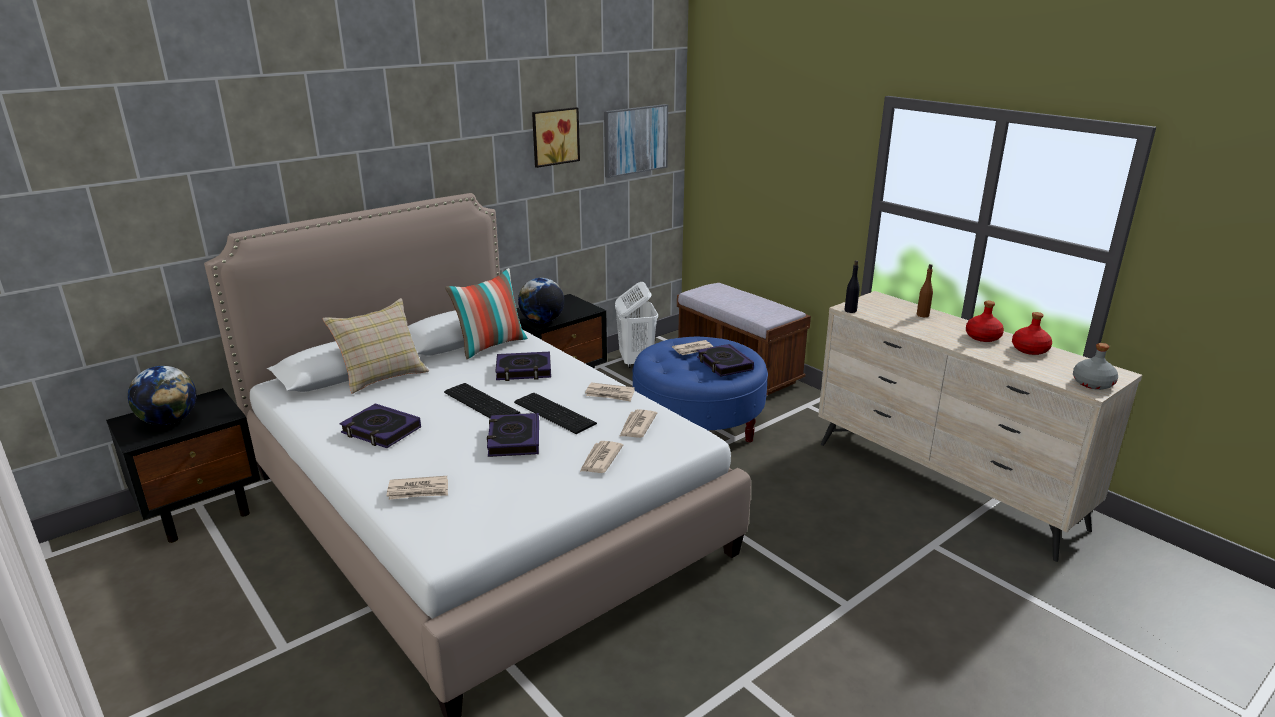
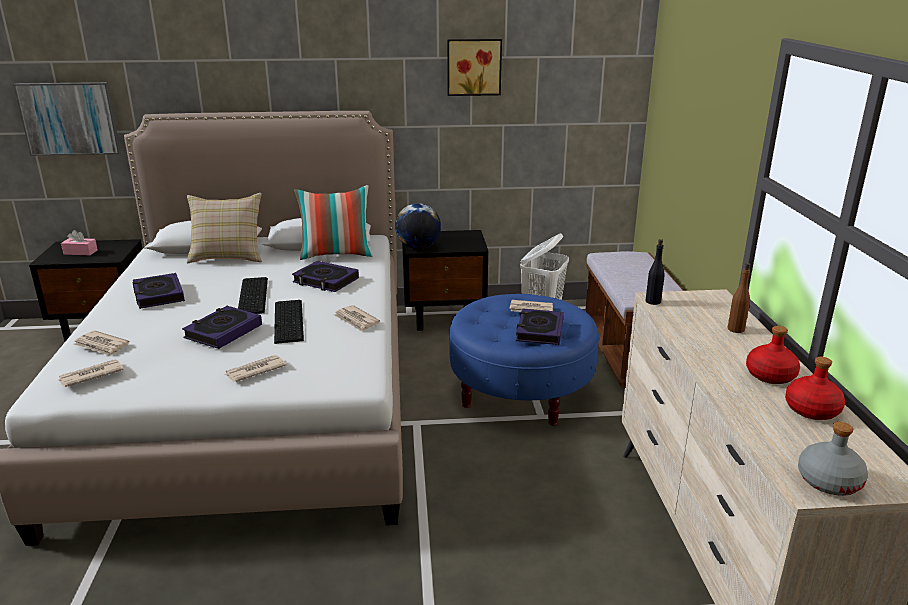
camera: 35 degrees right, 0 degrees up
(169, 421) = (80, 252): globe -> pink tissue box
(635, 140) = (577, 81): picture -> picture (69, 119)
(637, 426) = (330, 354): newspaper -> newspaper (90, 375)

